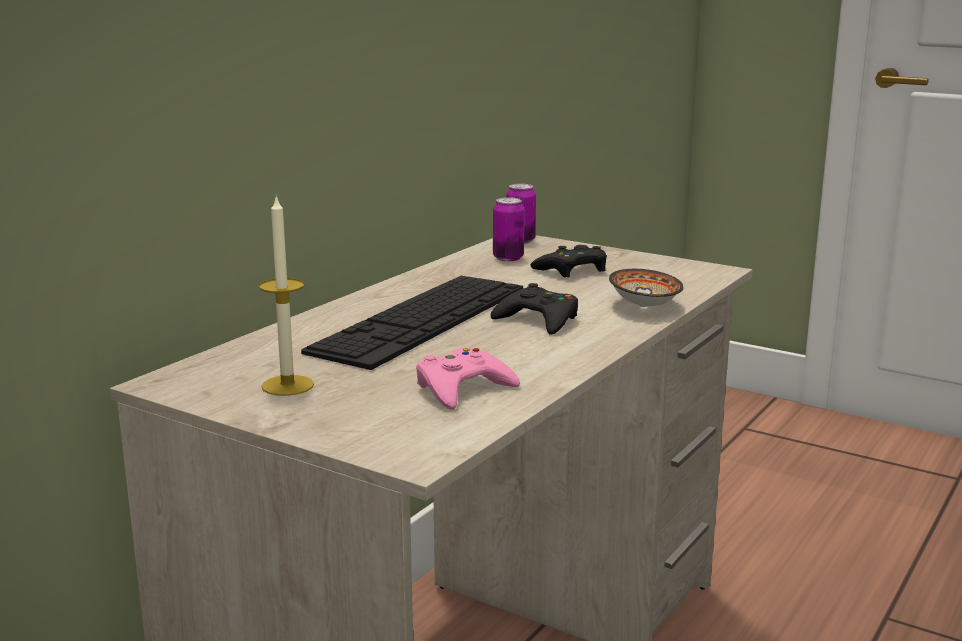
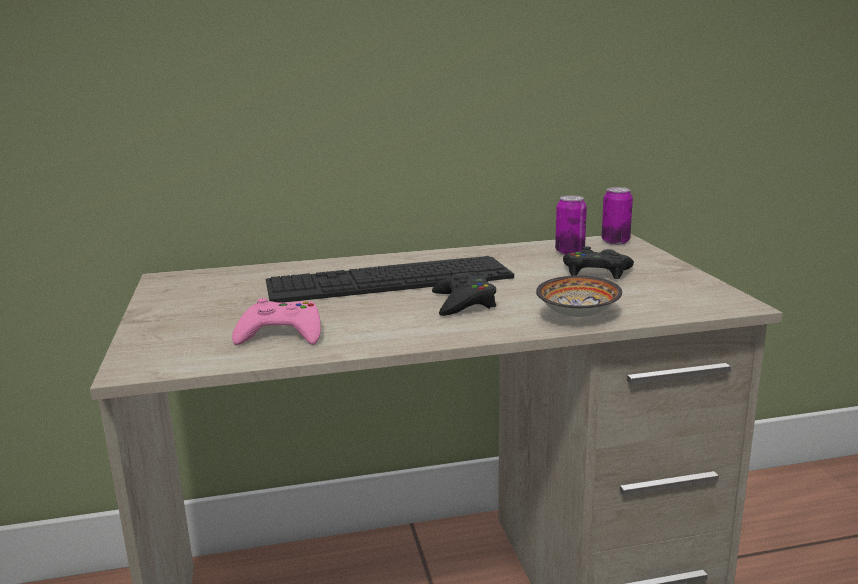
camera: 45 degrees right, 0 degrees up
(287, 385) = (207, 298): candle -> none

